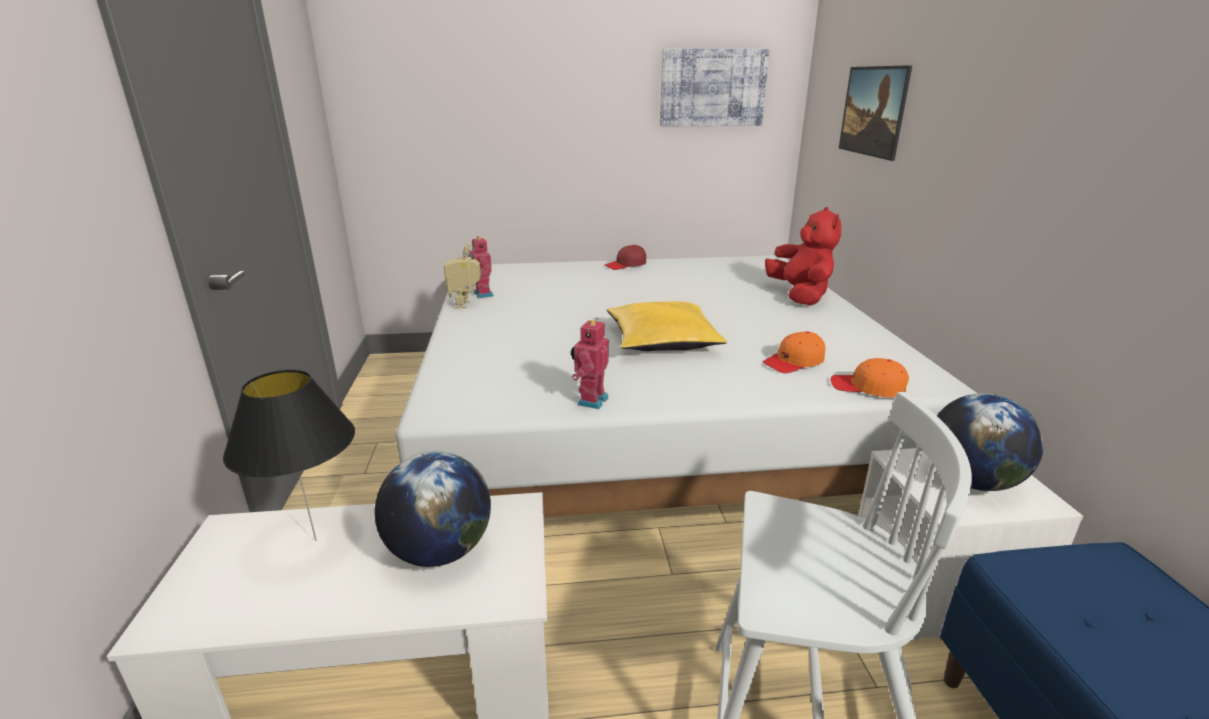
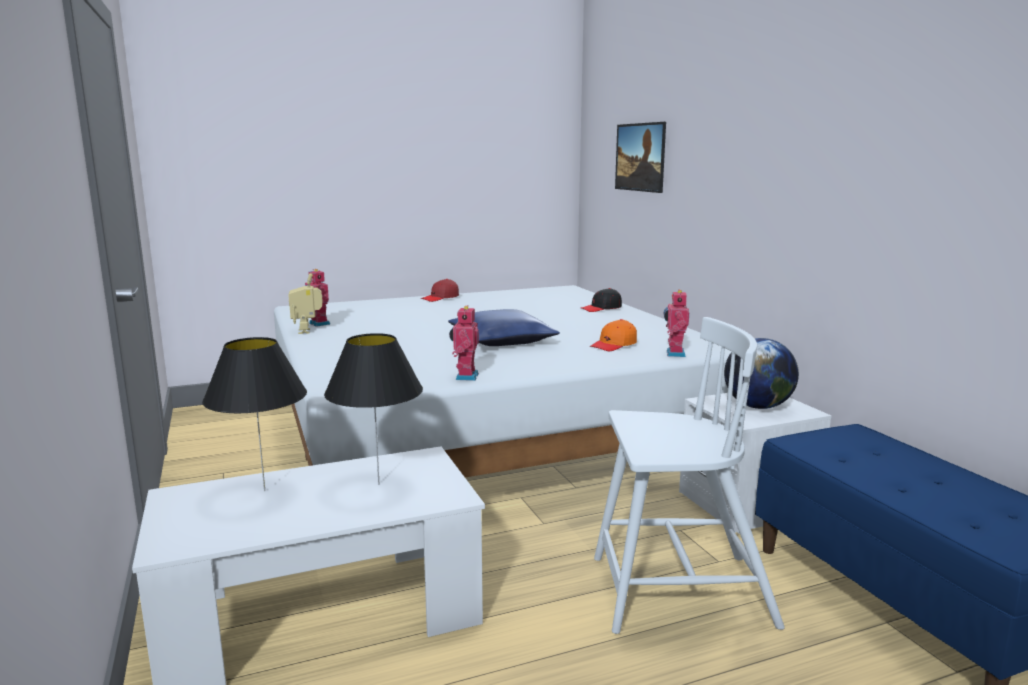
camera: 15 degrees left, 10 degrees down
(440, 551) = (378, 484): globe -> black table lamp
(662, 340) = (502, 340): yellow pillow -> blue pillow
(712, 88) = (503, 142): picture -> none
(800, 296) = (601, 308): red plush toy -> black cap
(868, 387) = (674, 354): orange cap -> toy robot

